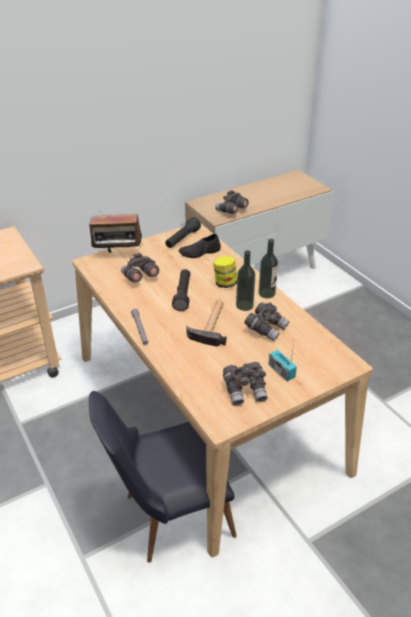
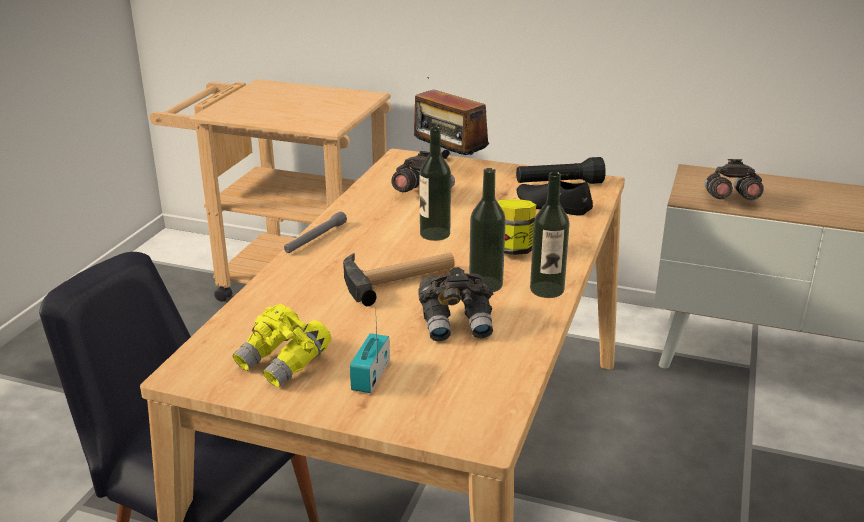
camera: 50 degrees right, 10 degrees down
(183, 294) = (435, 234): black flashlight -> bottle
(245, 390) = (284, 363): grey binoculars -> yellow binoculars

